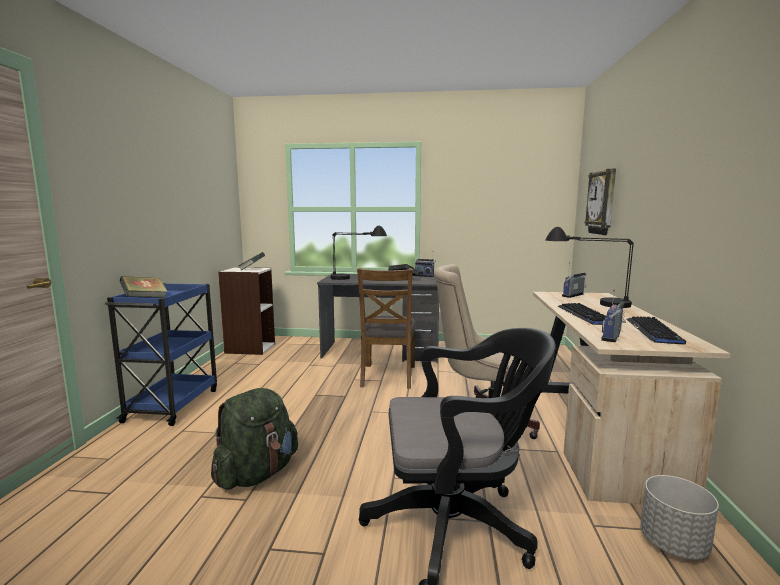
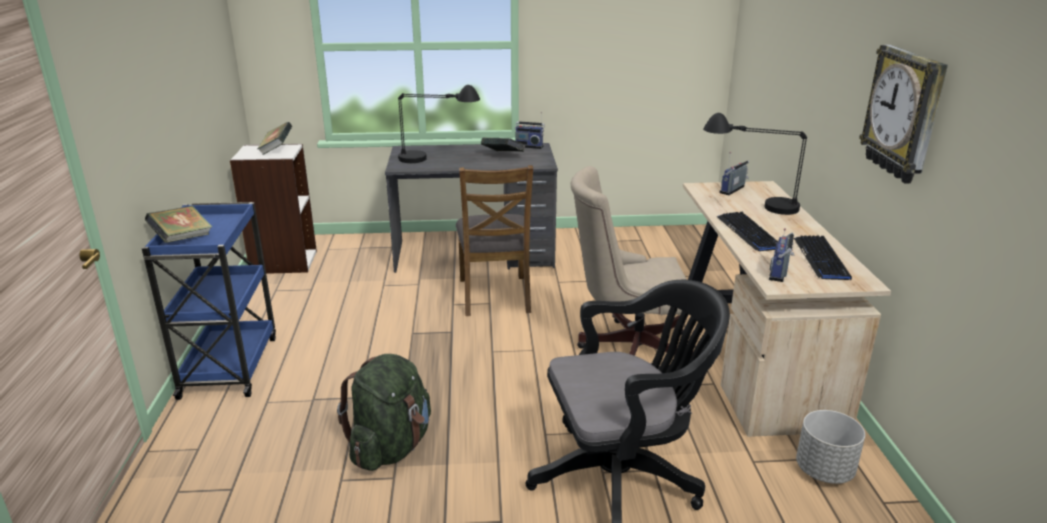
camera: 10 degrees left, 15 degrees up
(602, 202) = (772, 54): wall clock -> wall clock (904, 114)

